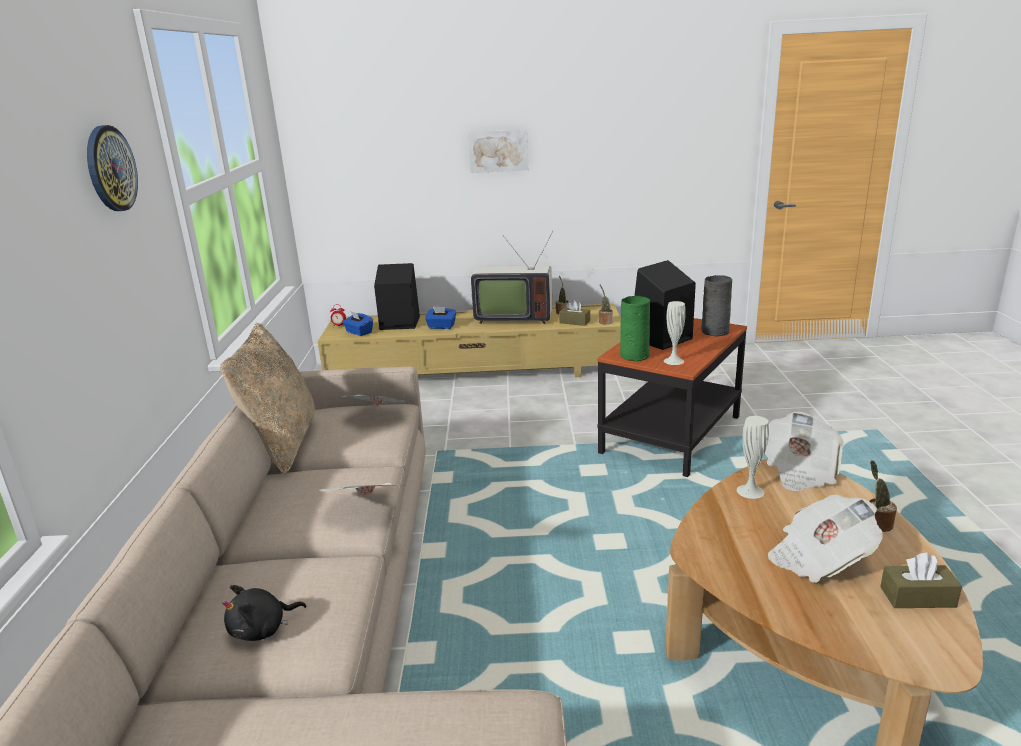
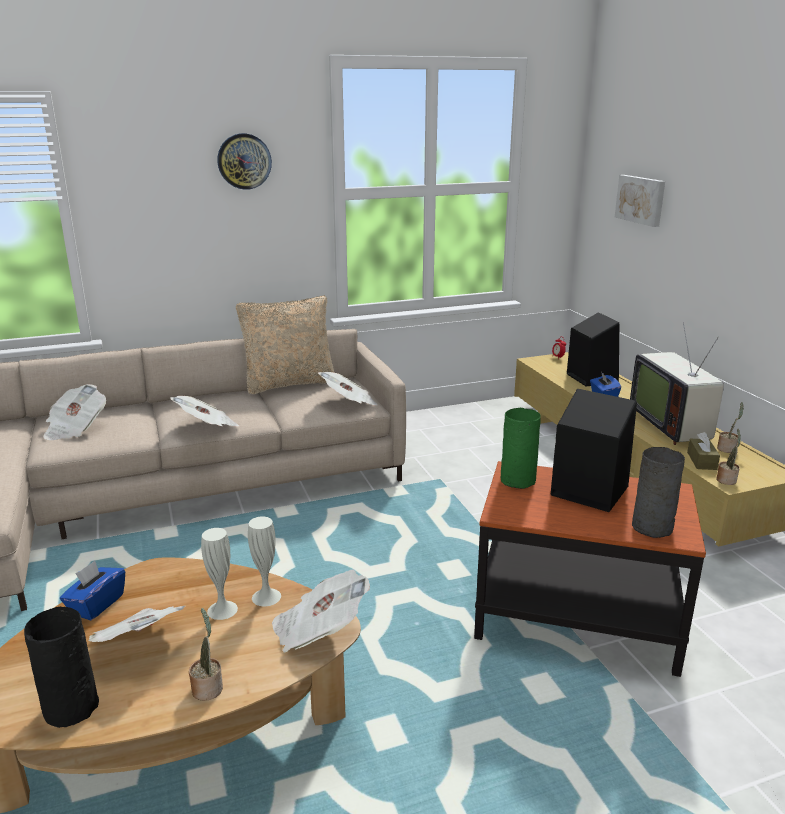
camera: 70 degrees right, 0 degrees up
(262, 629) = (75, 428): black plush toy -> newspaper
(359, 332) = (551, 368): blue tissue box -> blue tissue box (96, 604)
(498, 150) = (734, 222): picture -> picture (641, 200)
(674, 361) = (519, 505): white vase -> white vase (222, 610)
(917, 597) = (70, 707): brown tissue box -> black vase

